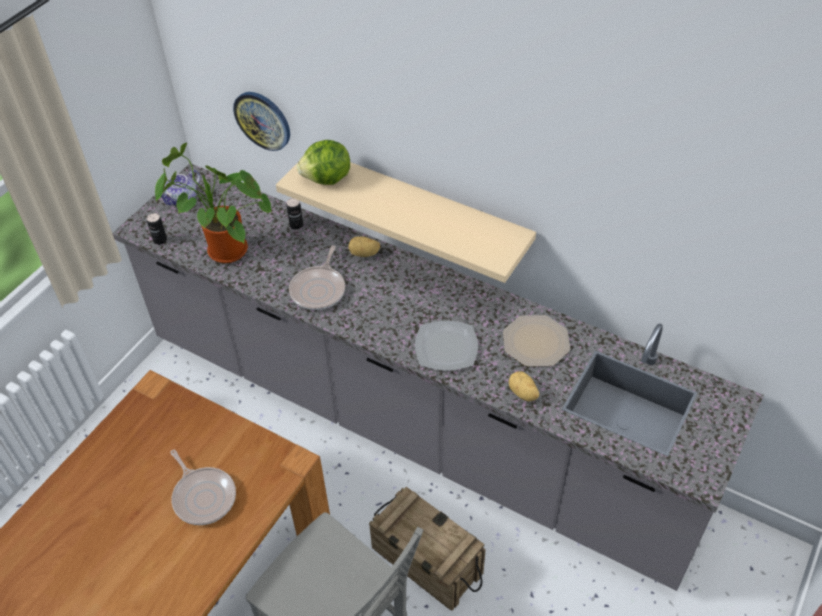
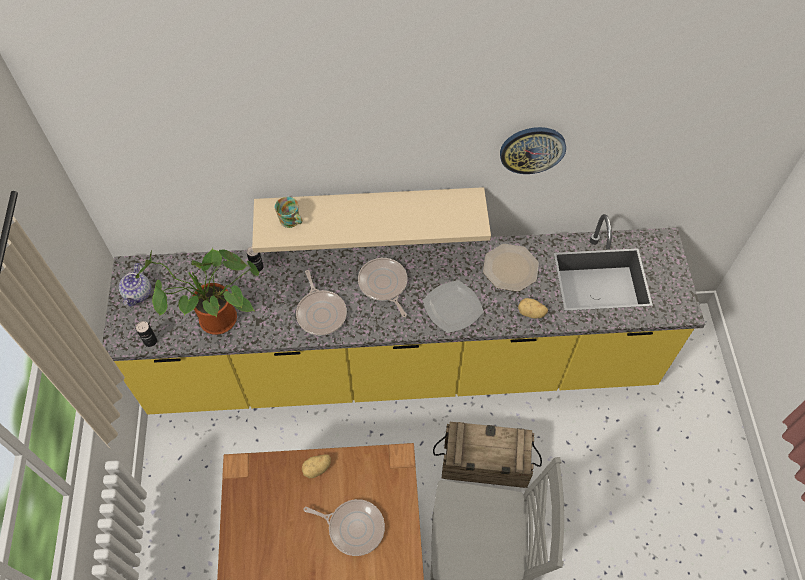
camera: 35 degrees left, 10 degrees up
(263, 120) = (196, 194): wall clock -> wall clock (532, 149)
(327, 179) = (291, 221): lettuce -> mug
(364, 254) = (332, 263): potato -> potato (317, 469)
(396, 294) = (384, 285): none -> frying pan
(414, 424) = (402, 368): grey counter -> yellow counter

